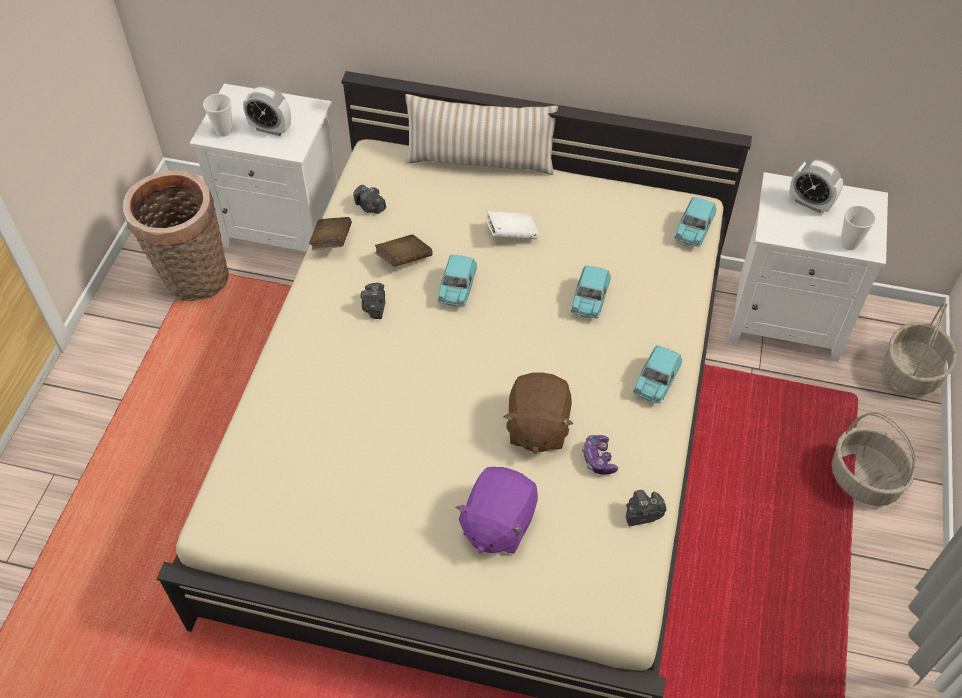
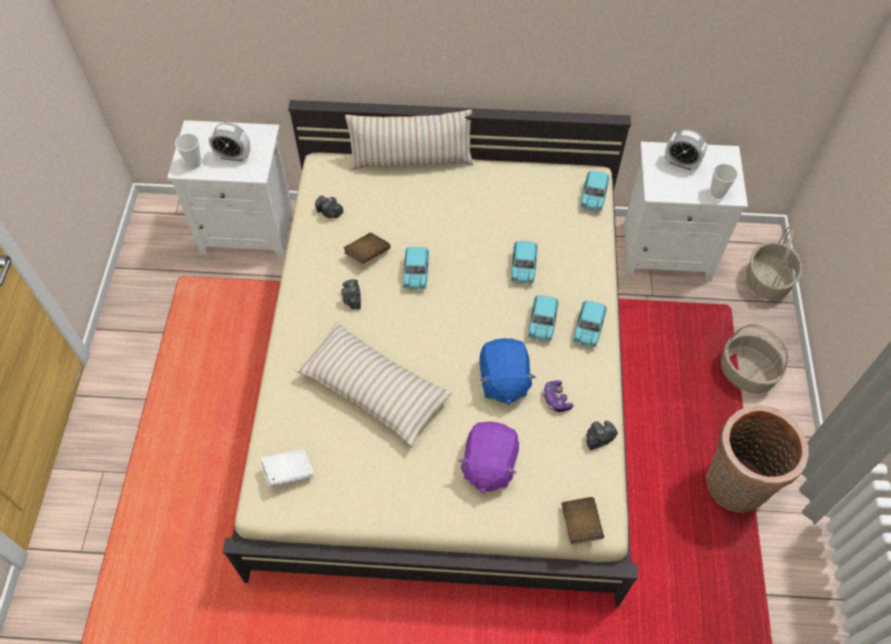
camera: 10 degrees left, 5 degrees up
(192, 280) = (181, 287): basket -> basket (733, 487)
(332, 242) = (305, 247): brown book -> brown book (580, 525)
(376, 414) = (374, 390): none -> beige pillow
(511, 234) = (450, 220): white book -> white book (288, 473)
(537, 427) = (503, 381): brown plush toy -> blue plush toy
(599, 368) = (542, 324): none -> turquoise toy car

